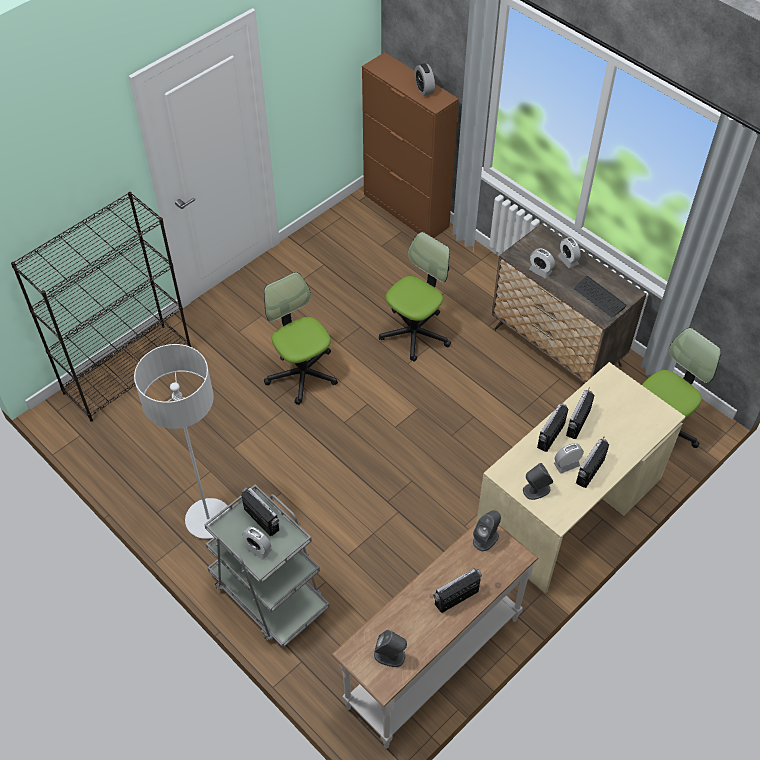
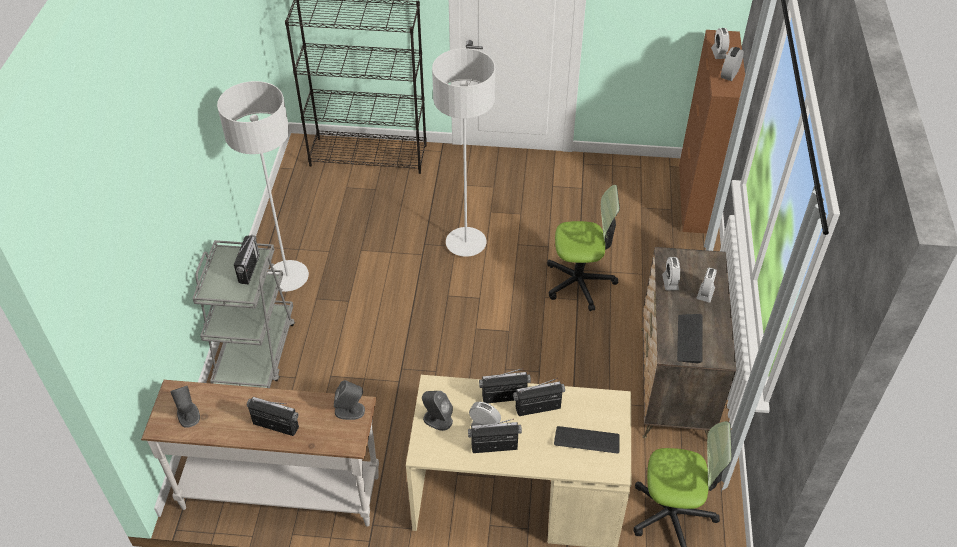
camera: 50 degrees right, 5 degrees down
(258, 548) = (222, 283): alarm clock -> alarm clock (719, 53)
(302, 374) = (466, 243): office chair -> grey floor lamp
(630, 415) = (587, 440): none -> keyboard

